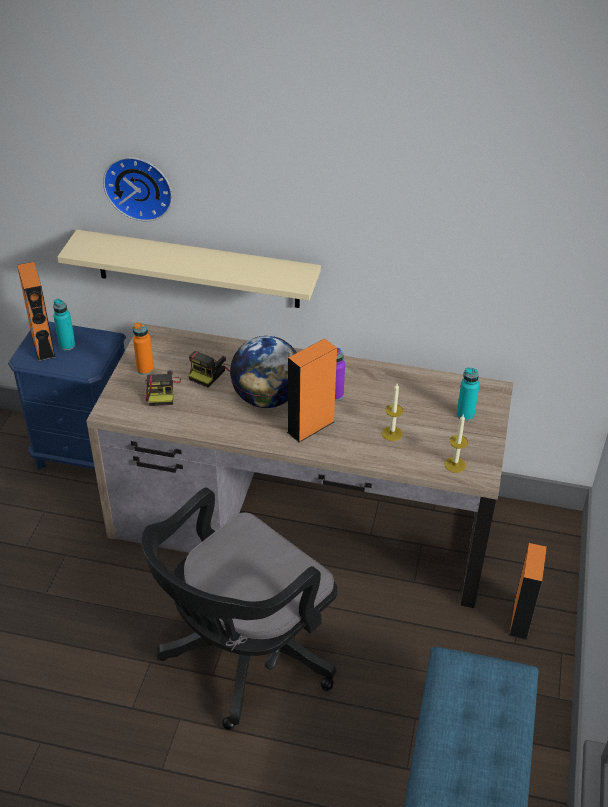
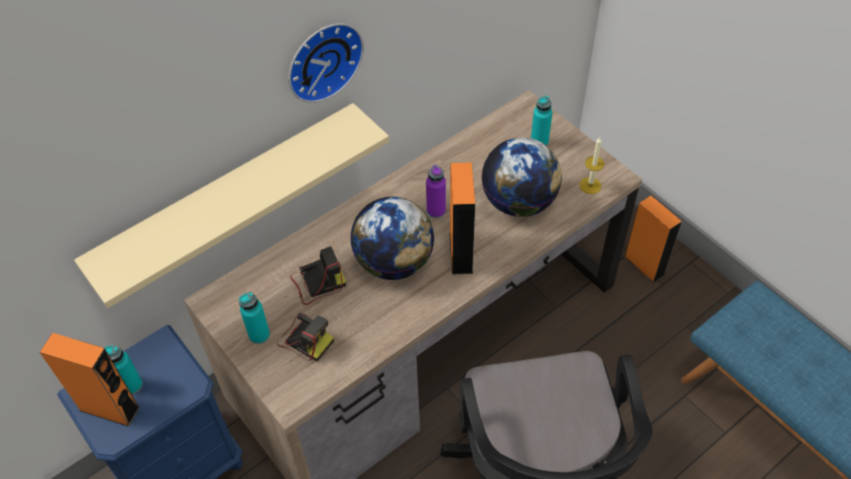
camera: 50 degrees left, 10 degrees up
(139, 186) = (141, 155): wall clock -> wall clock (322, 59)
(145, 369) = (259, 335): orange bottle -> turquoise bottle
(211, 372) = (317, 283): camera -> camera turned 90 degrees counterclockwise
(392, 433) = (519, 202): candle -> globe

